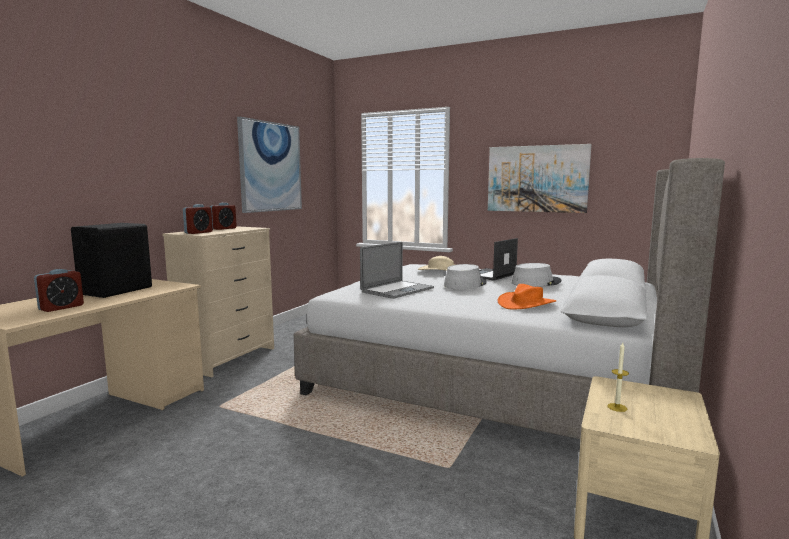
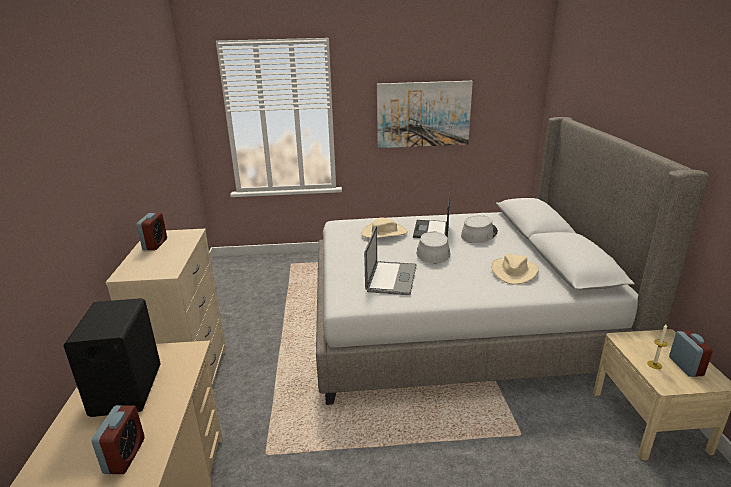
camera: 30 degrees left, 15 degrees up
(198, 232) = (152, 267): alarm clock -> alarm clock (685, 366)
(270, 167) = (150, 137): picture -> none
(526, 304) = (513, 271): orange hat -> beige hat

